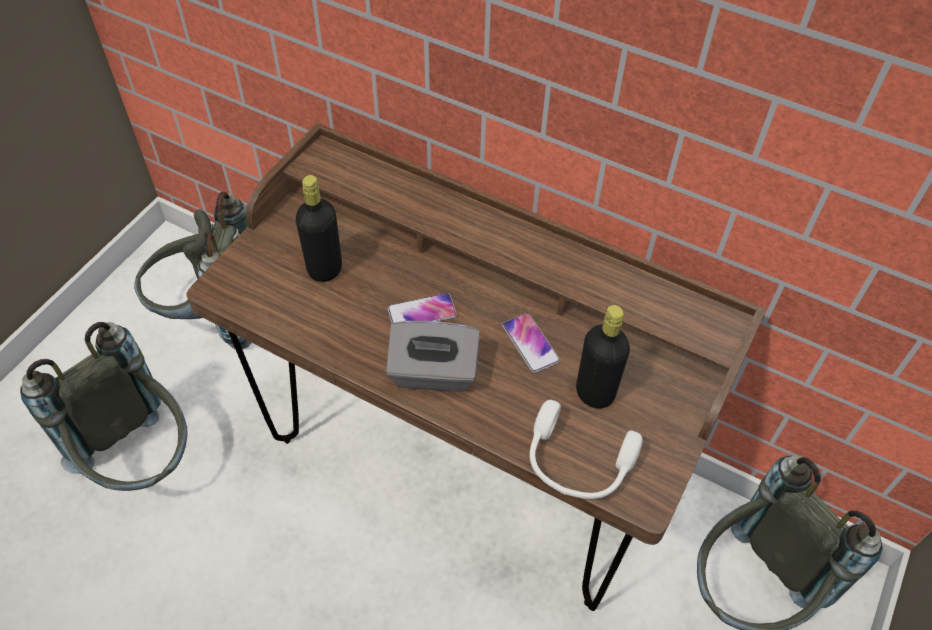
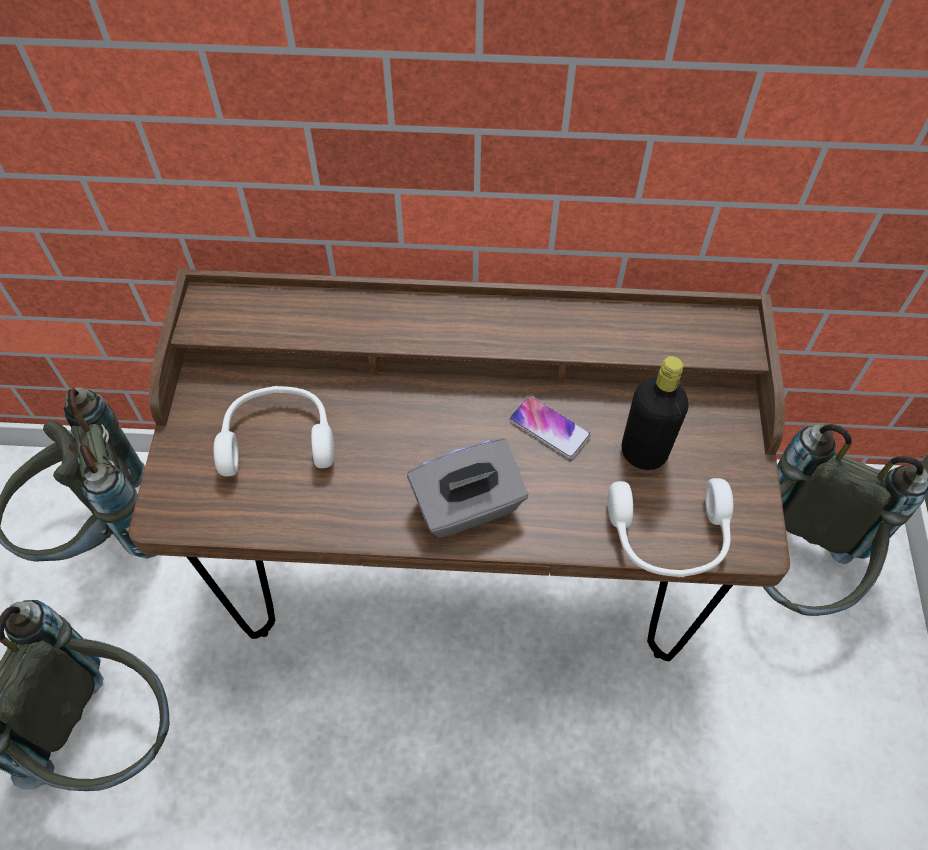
camera: 25 degrees left, 5 degrees up
(325, 269) = (278, 438): black bottle -> white headphones
(422, 312) = (416, 442): phone -> none

